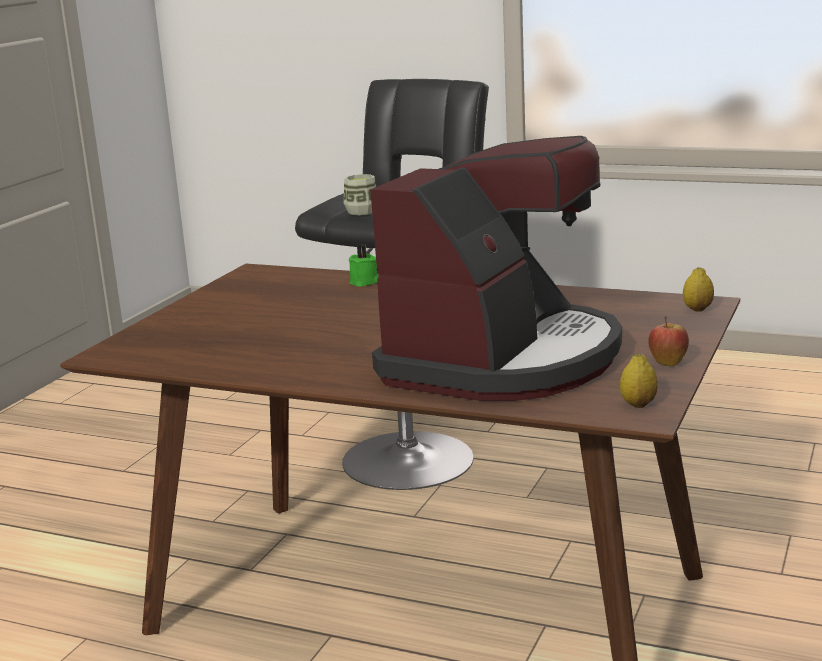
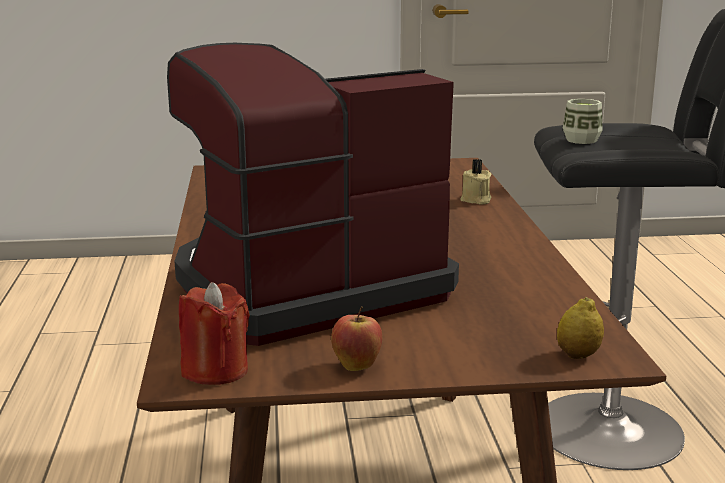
camera: 60 degrees right, 0 degrees up
(365, 282) = (476, 200): green candle -> beige candle
(503, 360) = (305, 289): coffee machine -> coffee machine turned 150 degrees clockwise
(638, 404) = (215, 370): lemon -> red candle

